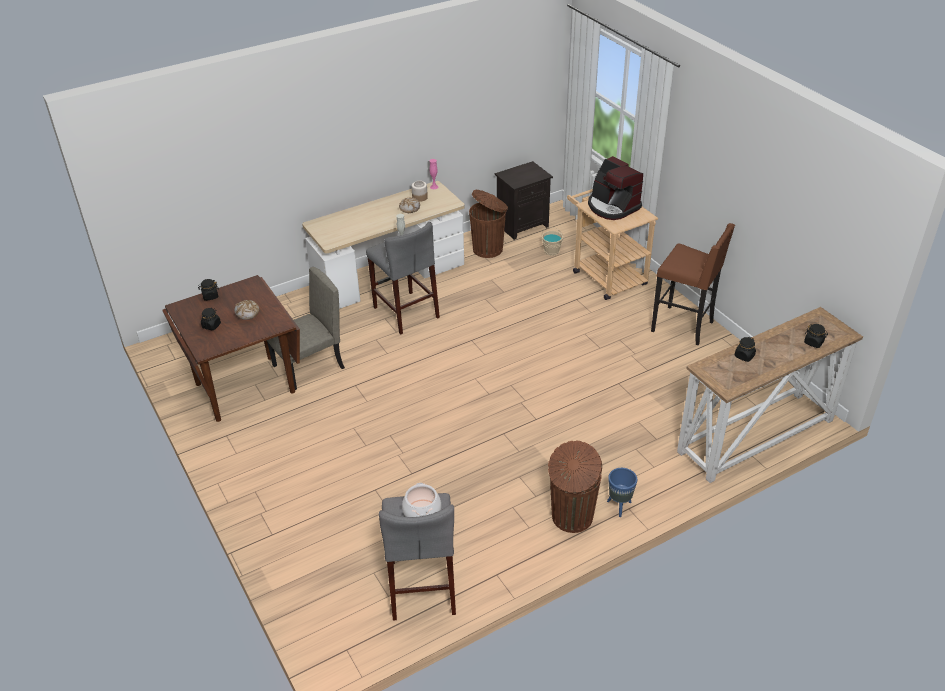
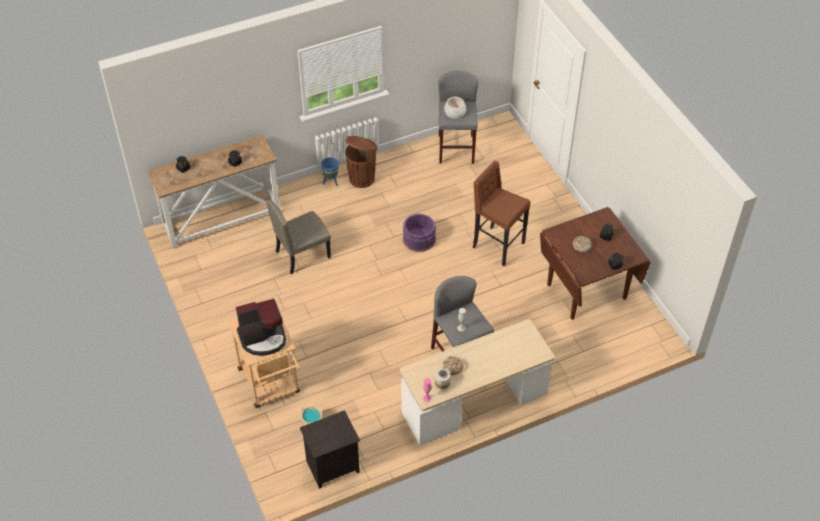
camera: 175 degrees left, 10 degrees up
(309, 367) = (539, 306): beige chair -> beige chair (302, 254)
(467, 433) = (419, 239): none -> purple bucket
(488, 249) = (374, 433): brown trash can -> none
(612, 207) = (263, 338): coffee machine -> coffee machine turned 105 degrees clockwise
(684, 326) = (226, 317): brown stool -> brown stool (497, 245)

